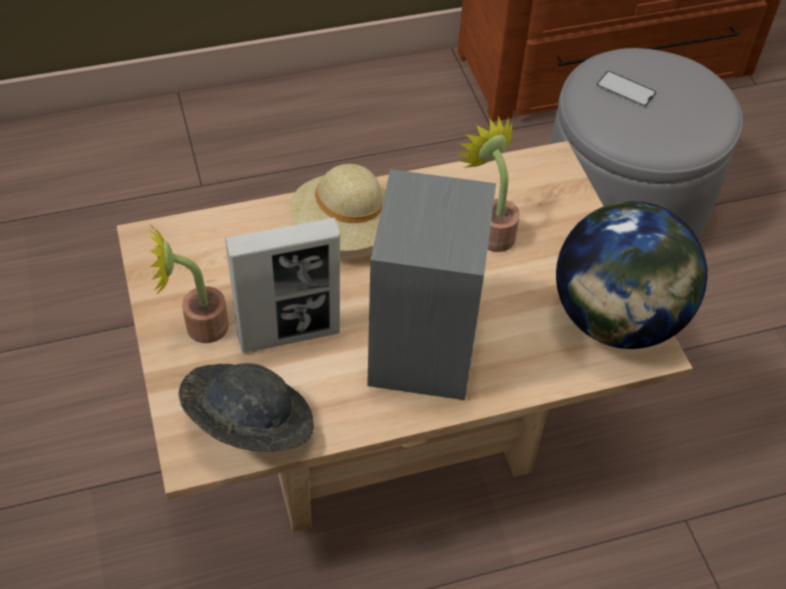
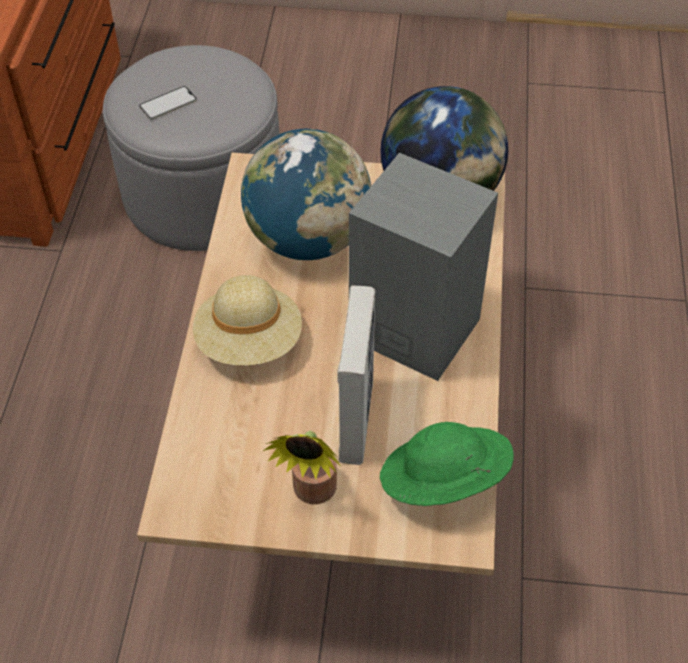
camera: 65 degrees left, 0 degrees up
(248, 424) = (443, 482): grey hat -> green hat
(491, 231) = (308, 239): potted plant -> globe

